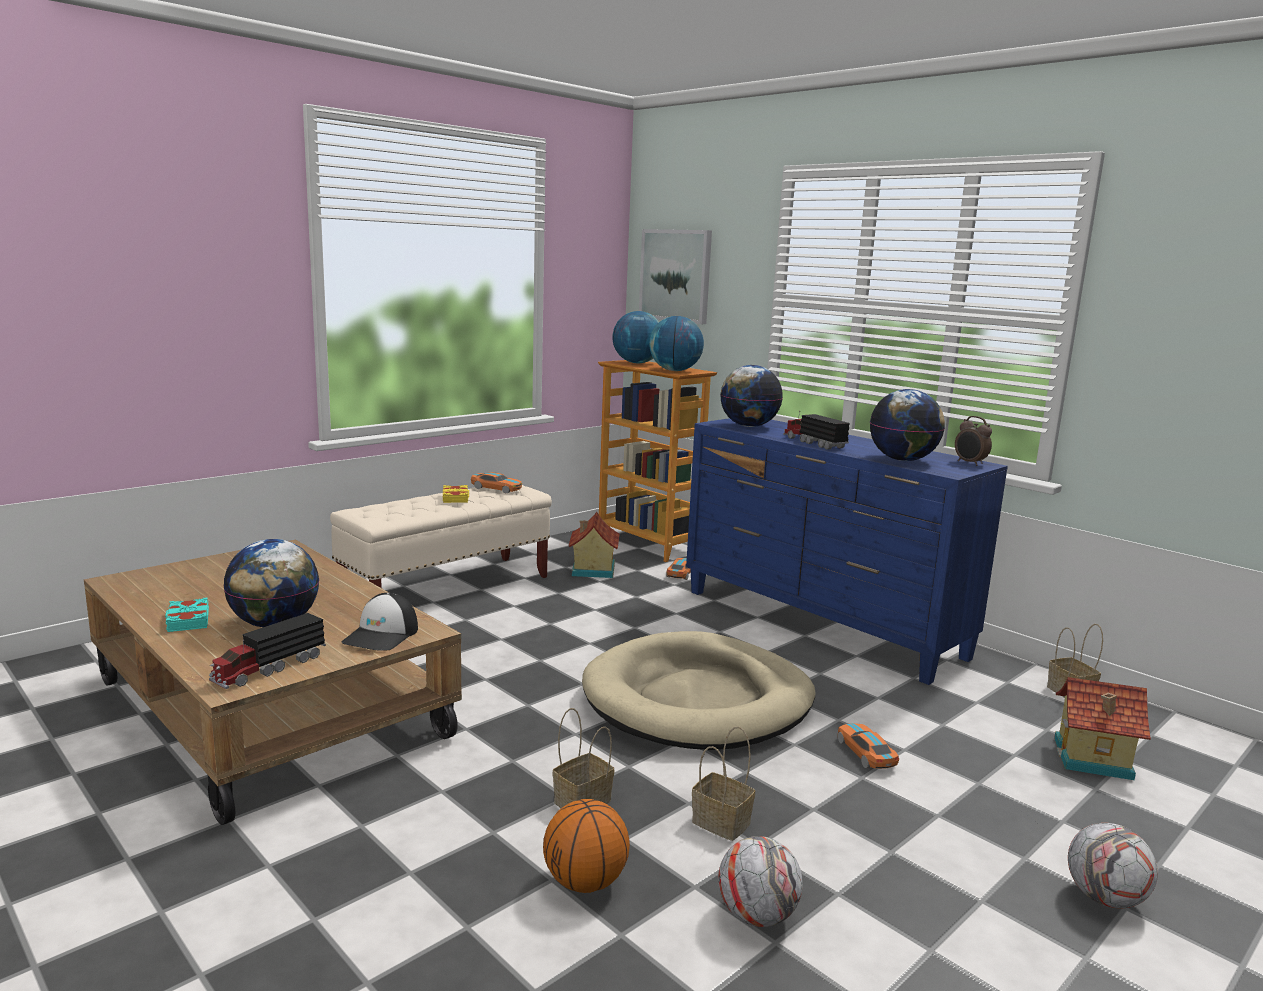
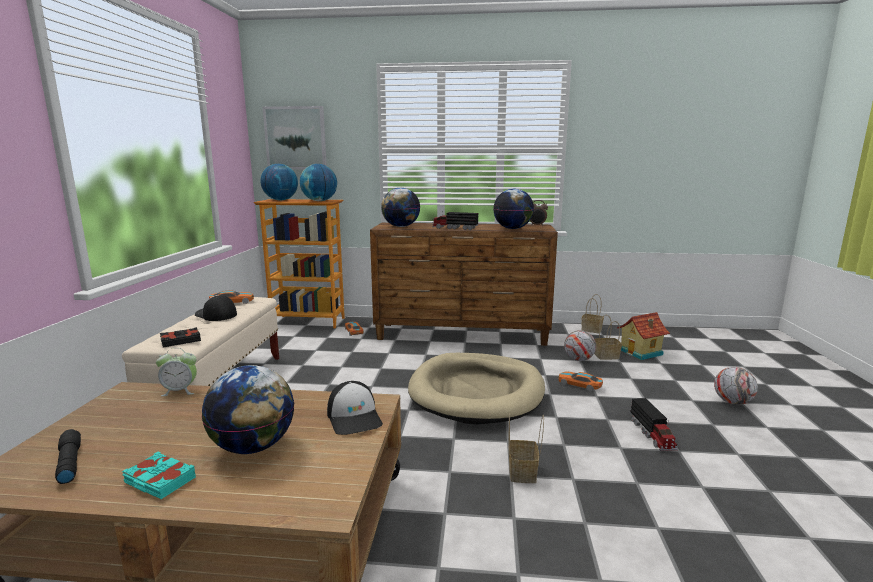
camera: 40 degrees left, 0 degrees up
(169, 586) = (68, 463): none -> black flashlight
(268, 668) = (325, 479): toy truck -> toy truck (652, 434)
(314, 561) = (180, 391): none -> alarm clock
(380, 515) = (180, 340): none -> black book
(456, 498) = (215, 315): yellow book -> cap
(584, 882) = (599, 513): basketball -> none
(592, 570) = (300, 345): toy house -> none
(719, 822) = (590, 446): basket -> basket (606, 356)
(757, 915) = (677, 479): football -> football (578, 359)
(821, 624) = (462, 334): blue dresser -> brown dresser

